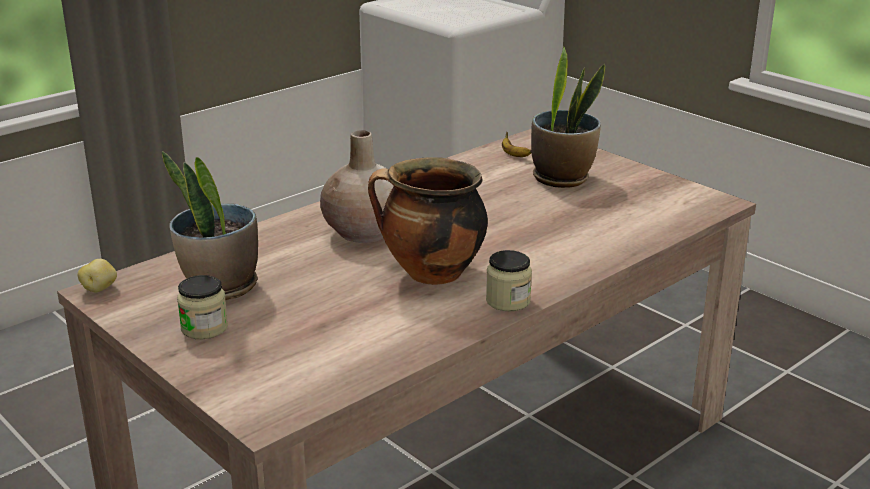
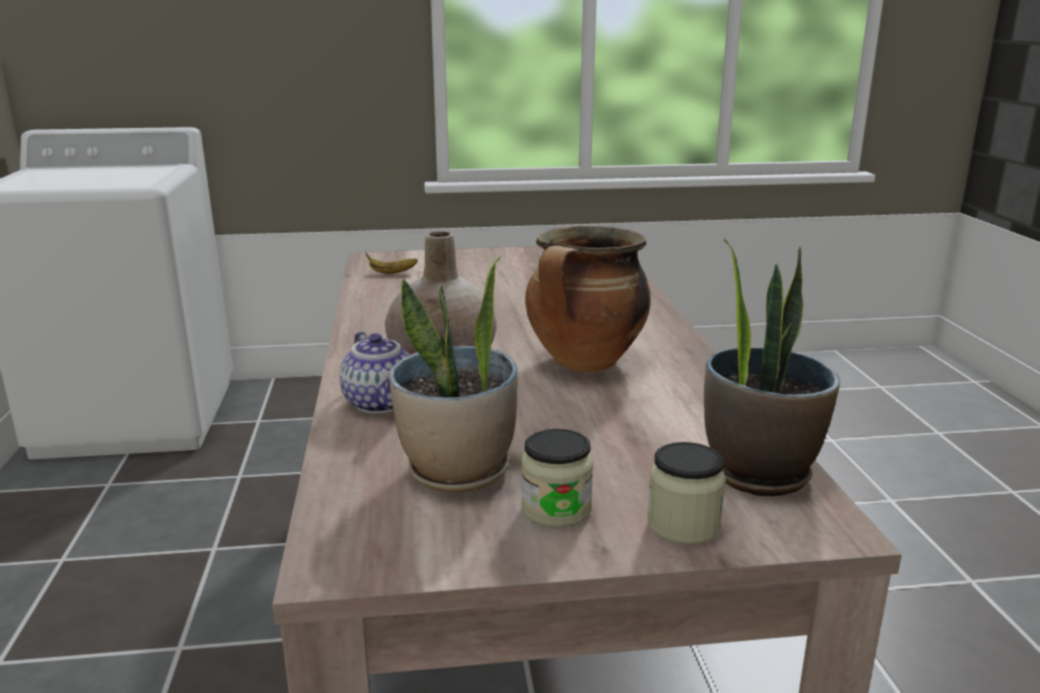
camera: 55 degrees left, 5 degrees down
(100, 289) = (327, 561): potato -> none
(284, 236) = (382, 403): none -> teapot
(508, 301) = (680, 350): jar -> jar (683, 524)
(562, 178) = (471, 272): potted plant -> potted plant (758, 472)

